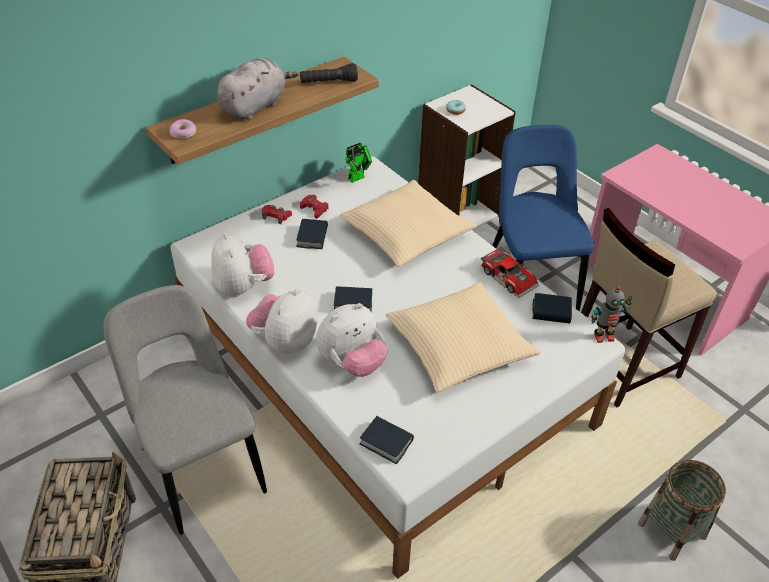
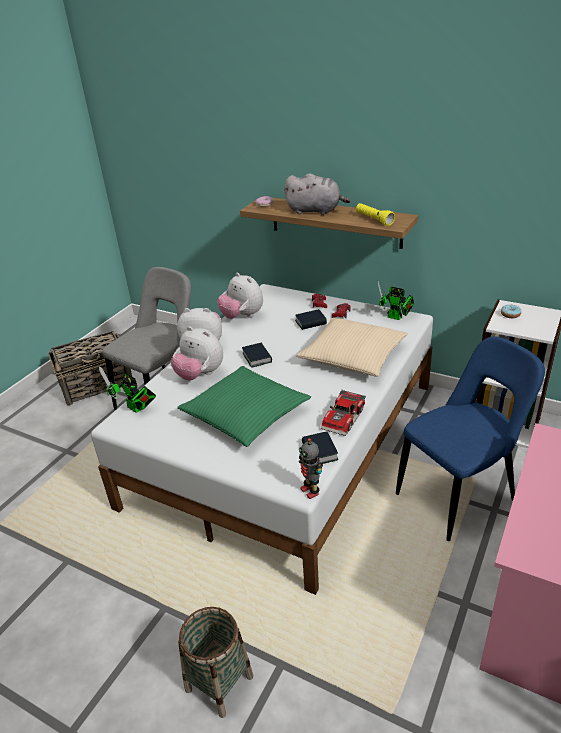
camera: 70 degrees right, 10 degrees down
(243, 286) = (242, 316): plush toy -> plush toy turned 90 degrees clockwise
(328, 82) = (374, 220): black flashlight -> yellow flashlight
(386, 442) = (136, 409): book -> toy robot
(459, 346) = (245, 414): beige pillow -> green pillow
(621, 364) = (406, 593): beige stool -> none

